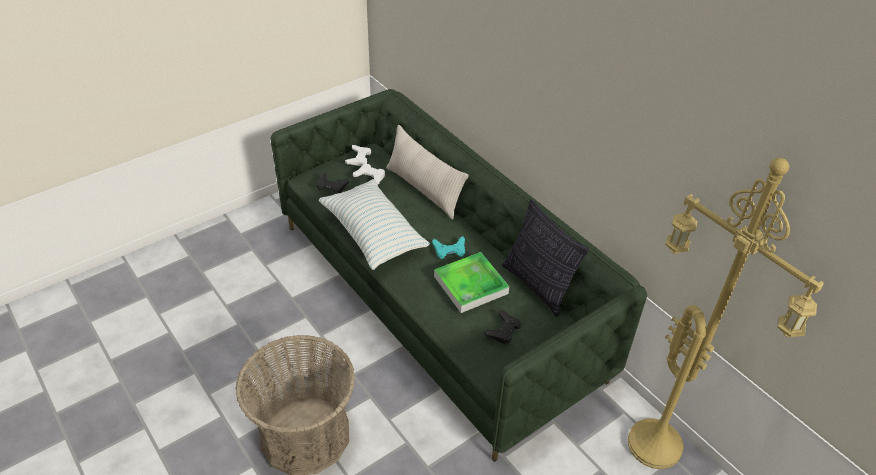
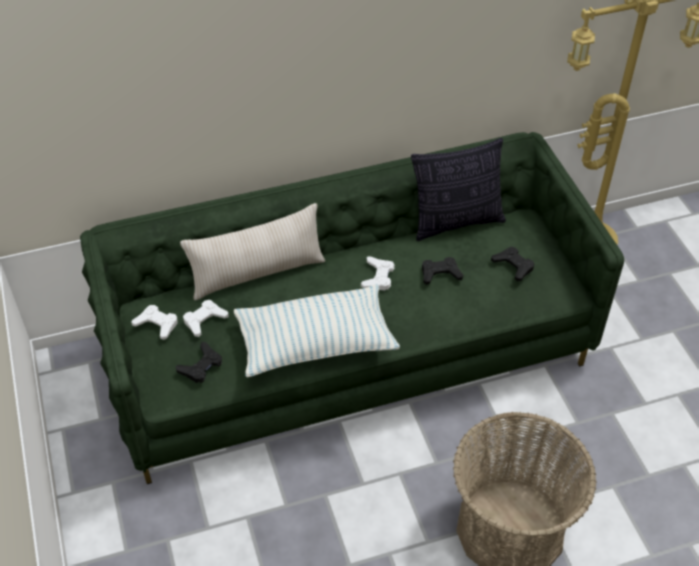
camera: 70 degrees left, 5 degrees up
(449, 250) = (378, 277): turquoise game controller -> white game controller
(470, 285) = (440, 274): tray -> black game controller

